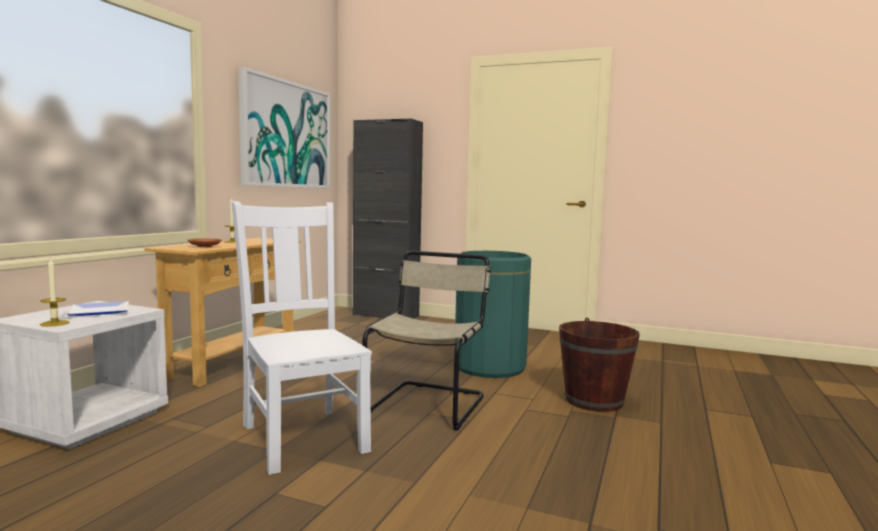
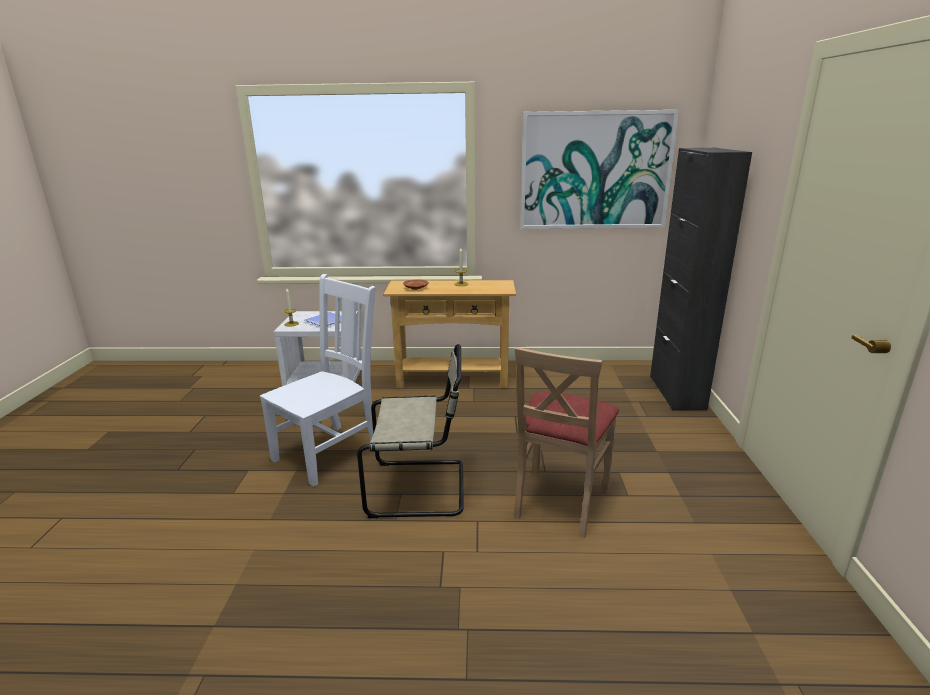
camera: 70 degrees right, 15 degrees up
(490, 367) = (560, 501): green trash can -> beige chair
(594, 401) = (504, 604): brown bucket -> none

